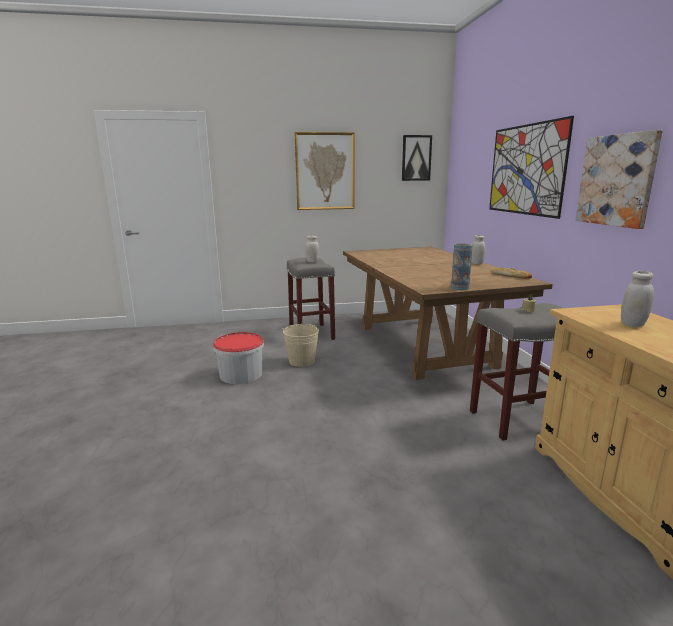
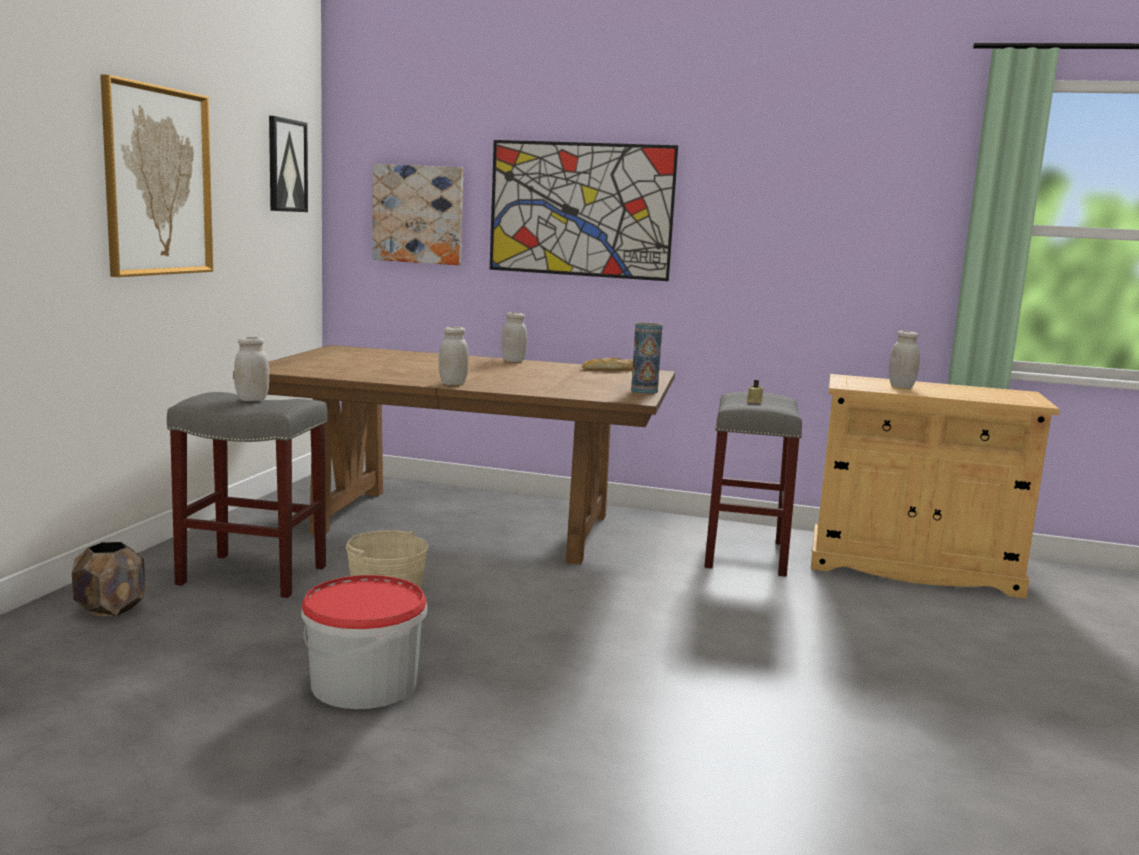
camera: 65 degrees left, 5 degrees down
(261, 328) = (111, 609): none -> brown planter
(388, 267) = (453, 384): none -> white jar
(617, 180) = (764, 234): picture -> picture (418, 214)

